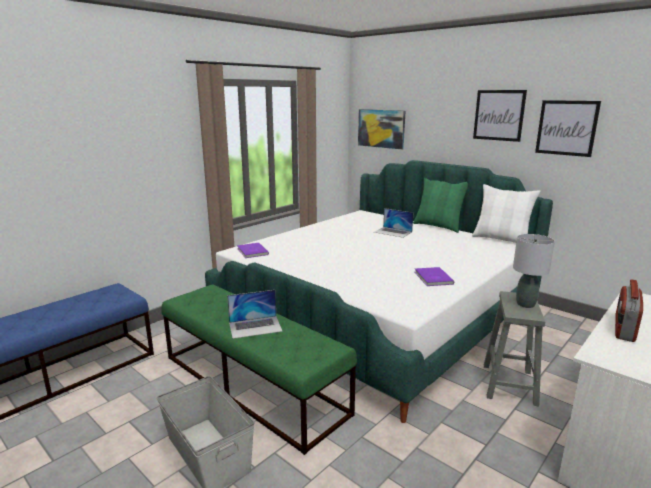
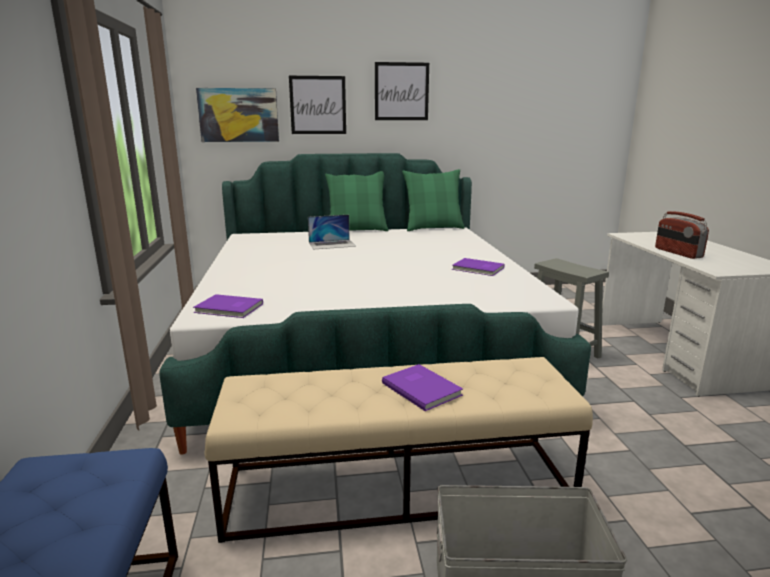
camera: 50 degrees left, 0 degrees up
(253, 384) = (399, 486): green bench -> beige bench
(255, 327) = (422, 388): laptop -> purple book
(501, 239) = (433, 228): white pillow -> green pillow
(526, 304) = (571, 266): grey table lamp -> none
(566, 128) = (471, 103): picture -> picture (318, 105)

